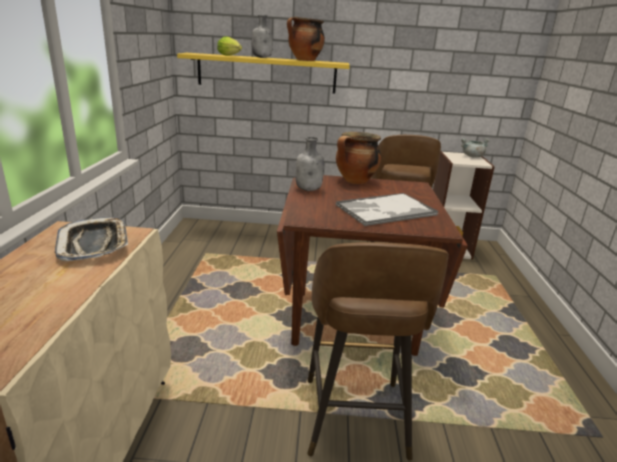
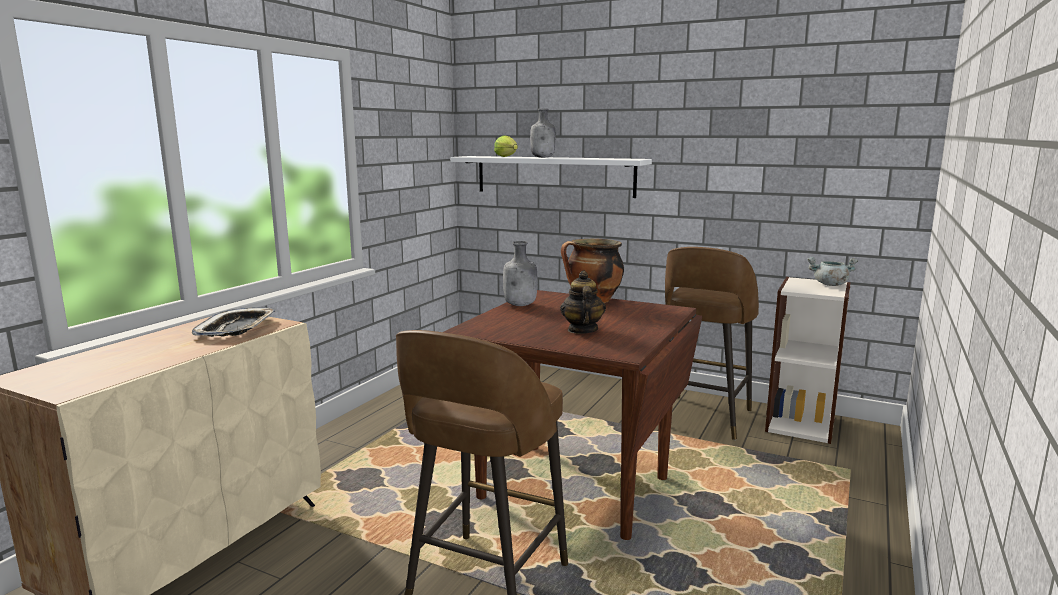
camera: 25 degrees right, 10 degrees down
(266, 73) = (554, 176): yellow shelf -> white shelf
(304, 60) = (591, 158): cooking pot -> none
(385, 210) = (582, 330): tray -> teapot

